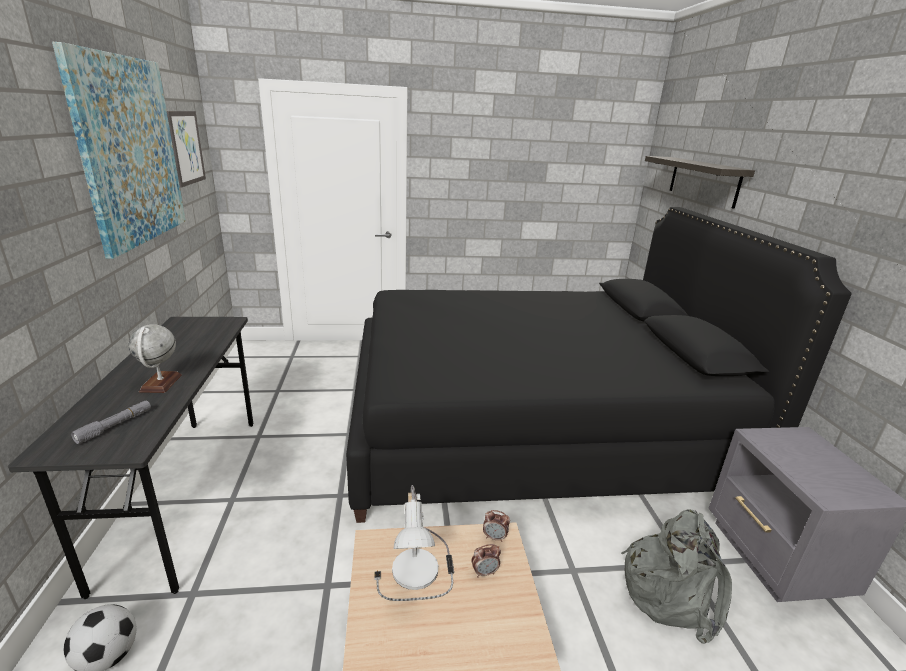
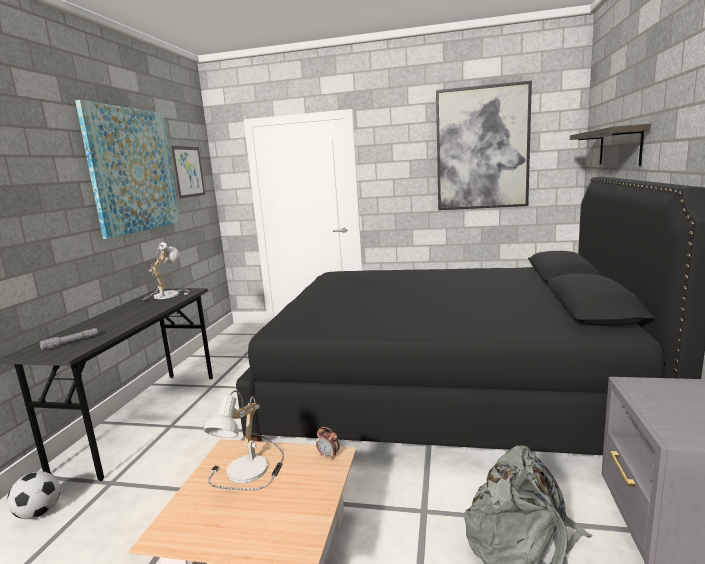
camera: 20 degrees right, 10 degrees down
(161, 383) = (118, 322): globe -> none
(193, 330) = (164, 295): none -> table lamp
(484, 572) = (302, 479): alarm clock -> none
(549, 155) = (482, 148): none -> picture

